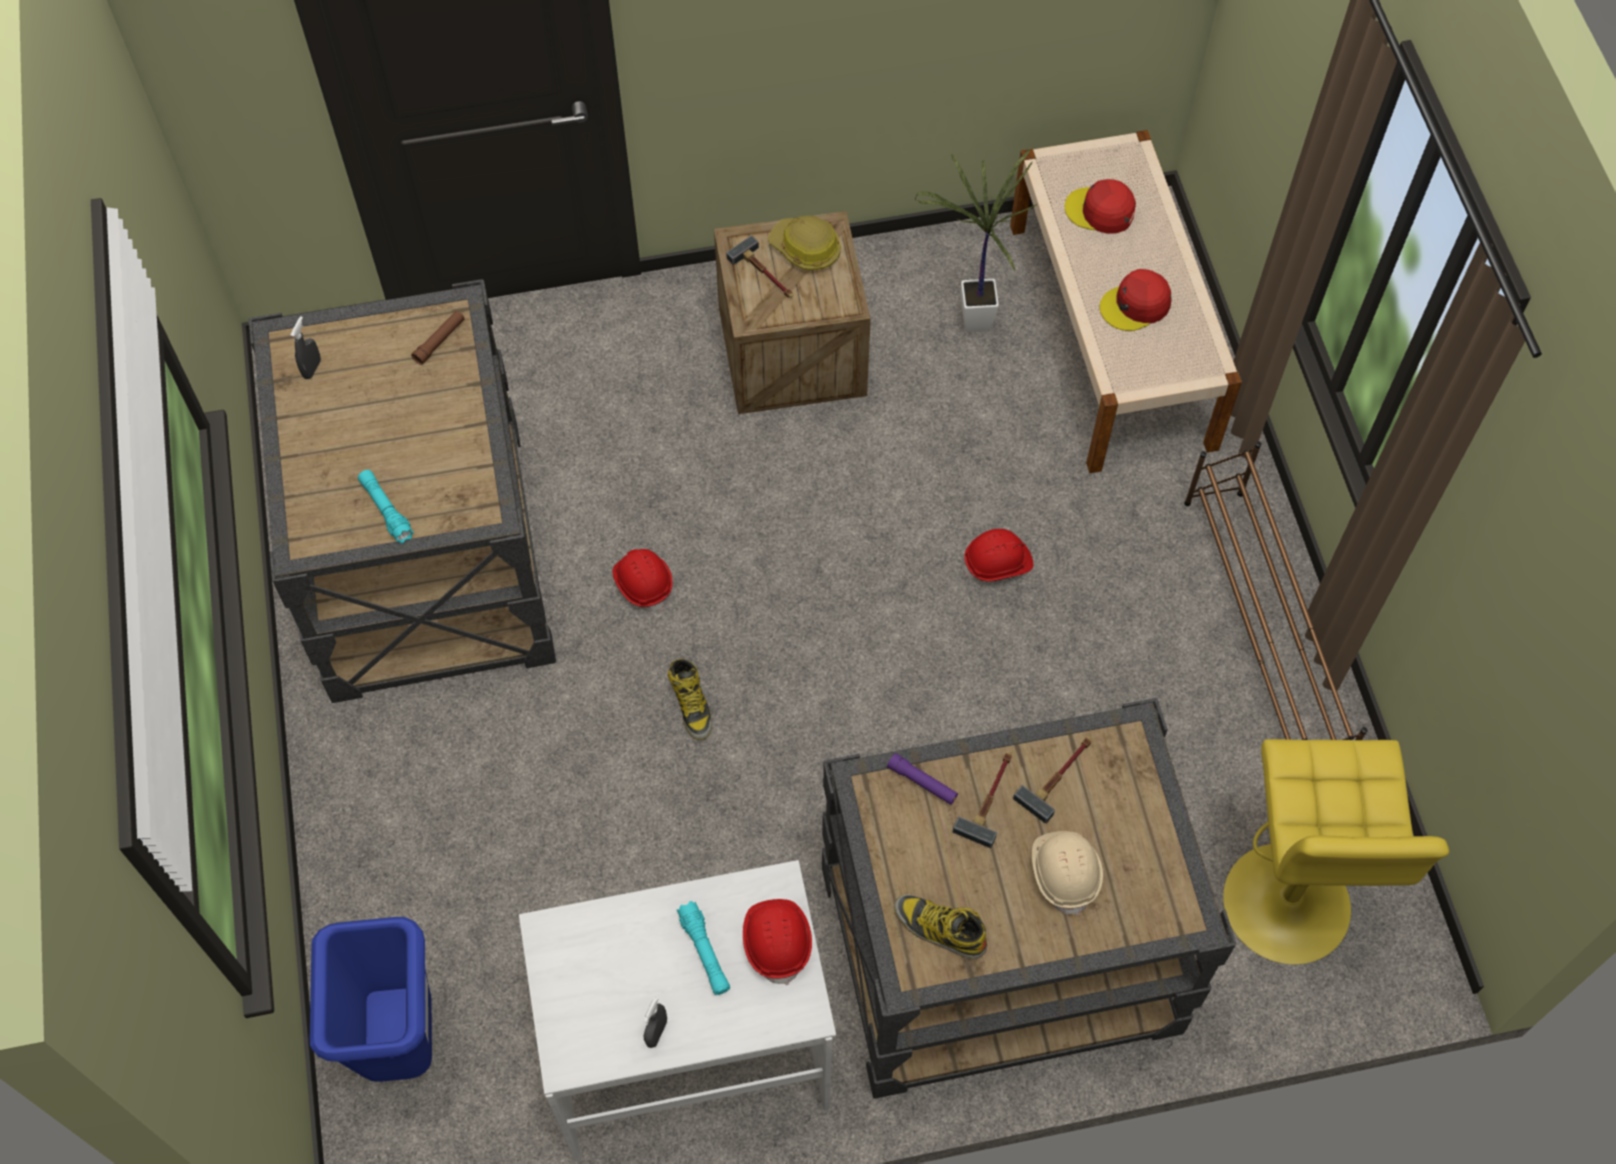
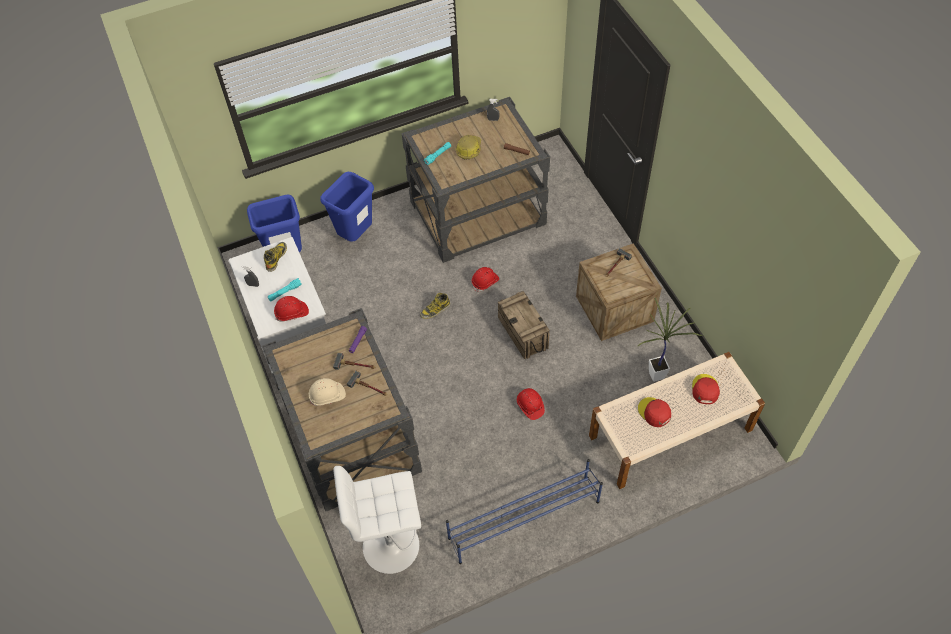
camera: 80 degrees right, 5 degrees down
(397, 851) = (356, 235): none -> blue trash can
(805, 249) = (634, 277): hard hat -> hard hat (469, 149)
(807, 536) = (523, 333): none -> crate
(939, 929) = (298, 358): boot -> boot (276, 257)
(1260, 634) = (523, 520): brown shoe rack -> blue shoe rack
(1285, 905) = (390, 545): yellow stool -> white stool

